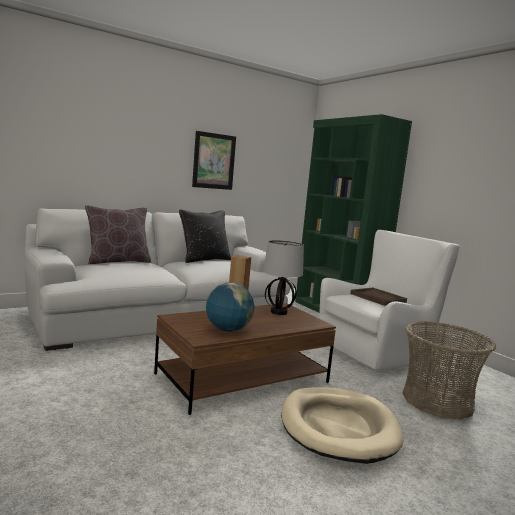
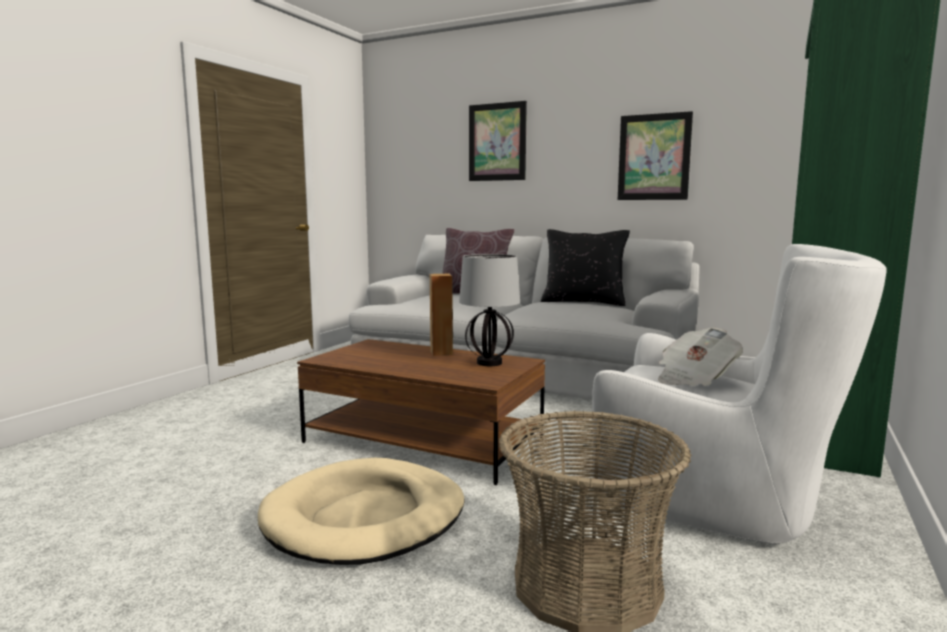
camera: 60 degrees right, 0 degrees up
(100, 131) = (497, 142): none -> picture
(228, 330) = (370, 360): globe -> none
(378, 298) = (694, 378): brown tray -> newspaper

